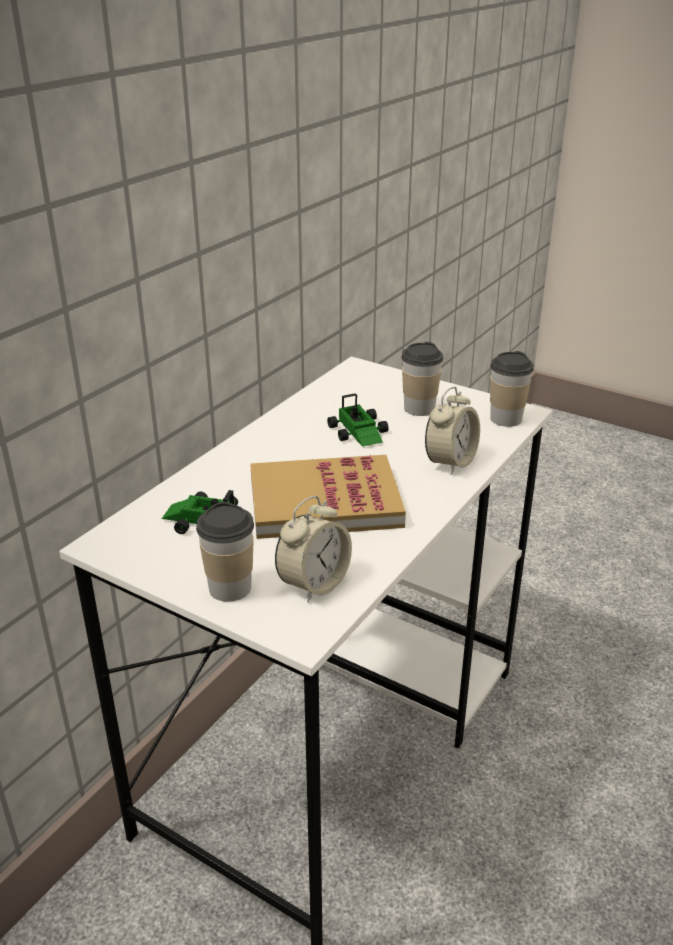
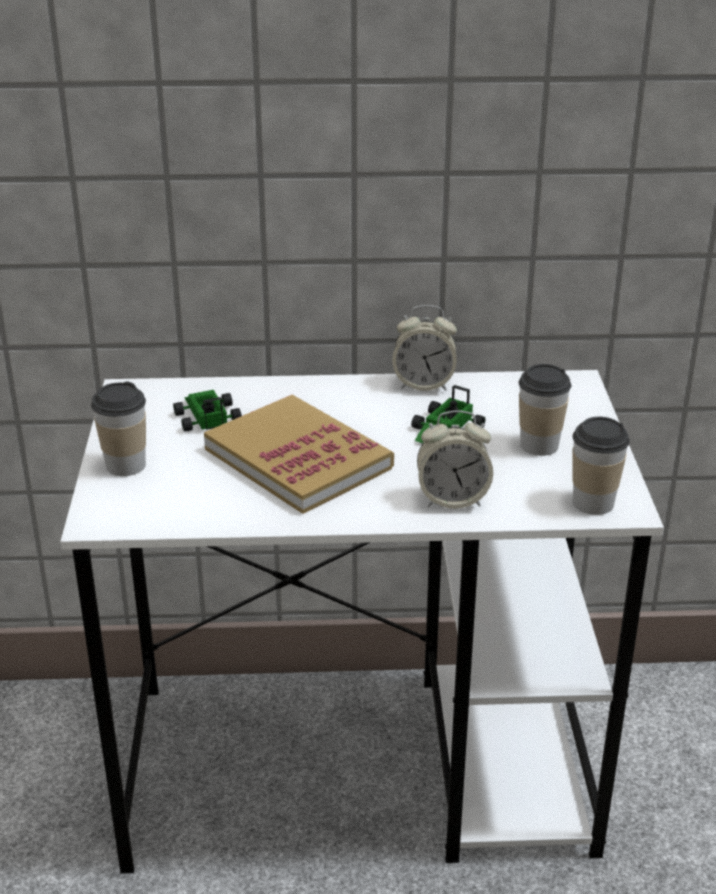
camera: 55 degrees right, 0 degrees up
(314, 584) = (168, 500): alarm clock -> alarm clock (423, 384)

